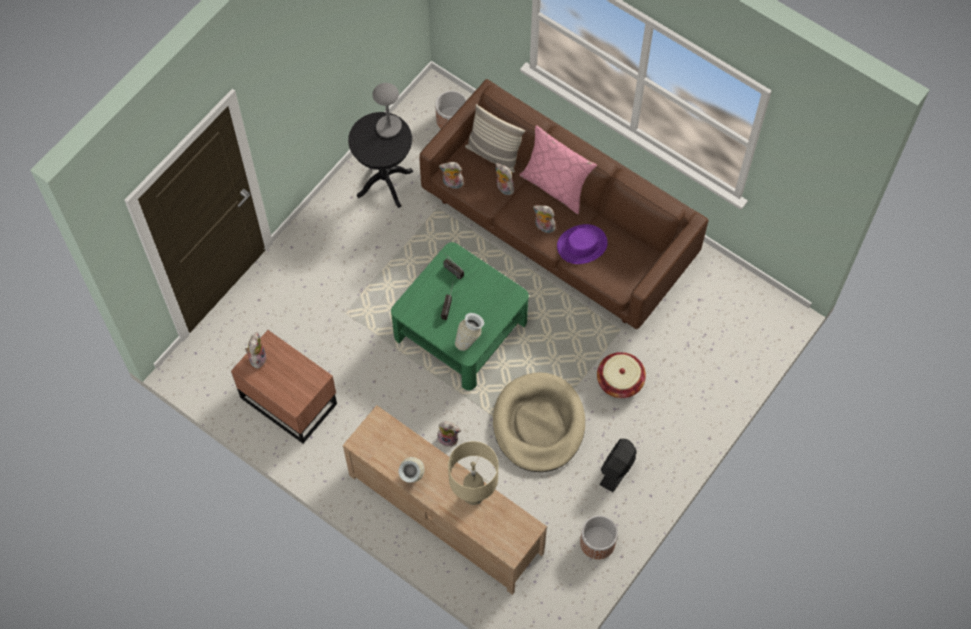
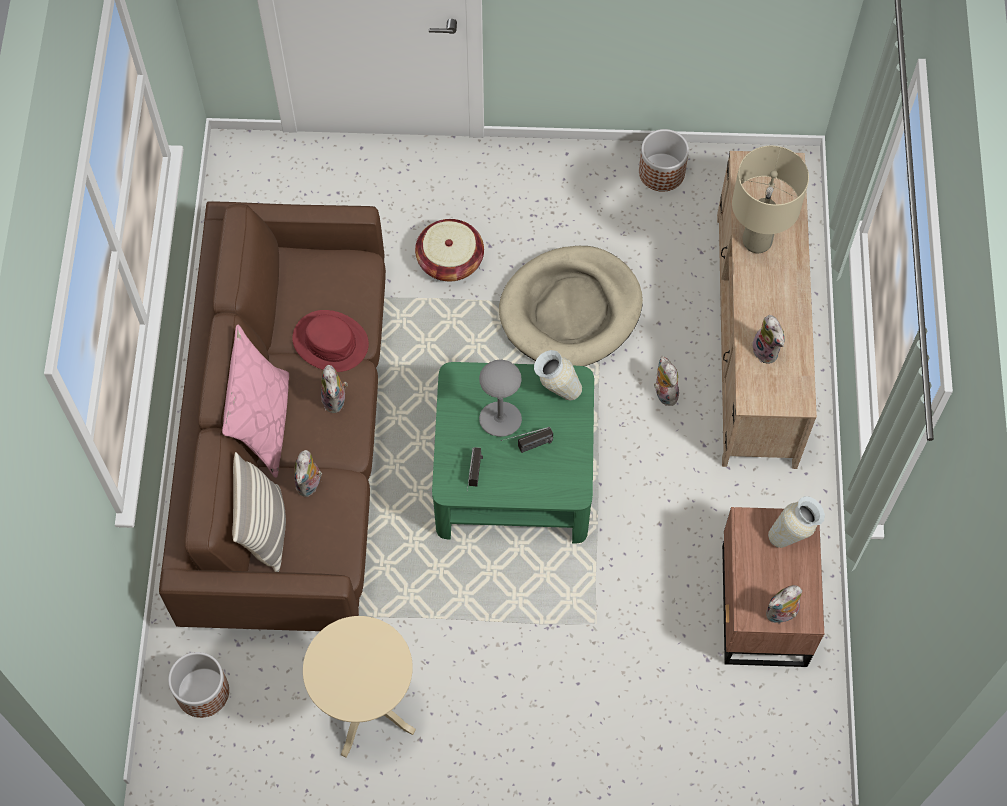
camera: 125 degrees left, 0 degrees up
(385, 183) = (367, 710): black side table -> beige side table
(389, 127) = (330, 668): grey table lamp -> grey table lamp (500, 420)
(412, 478) = (791, 315): vase -> vase (792, 536)
(452, 184) = (348, 552): plush toy -> plush toy (767, 351)
(582, 245) = (330, 341): purple hat -> red hat
(617, 469) = (561, 201): black fan -> none

